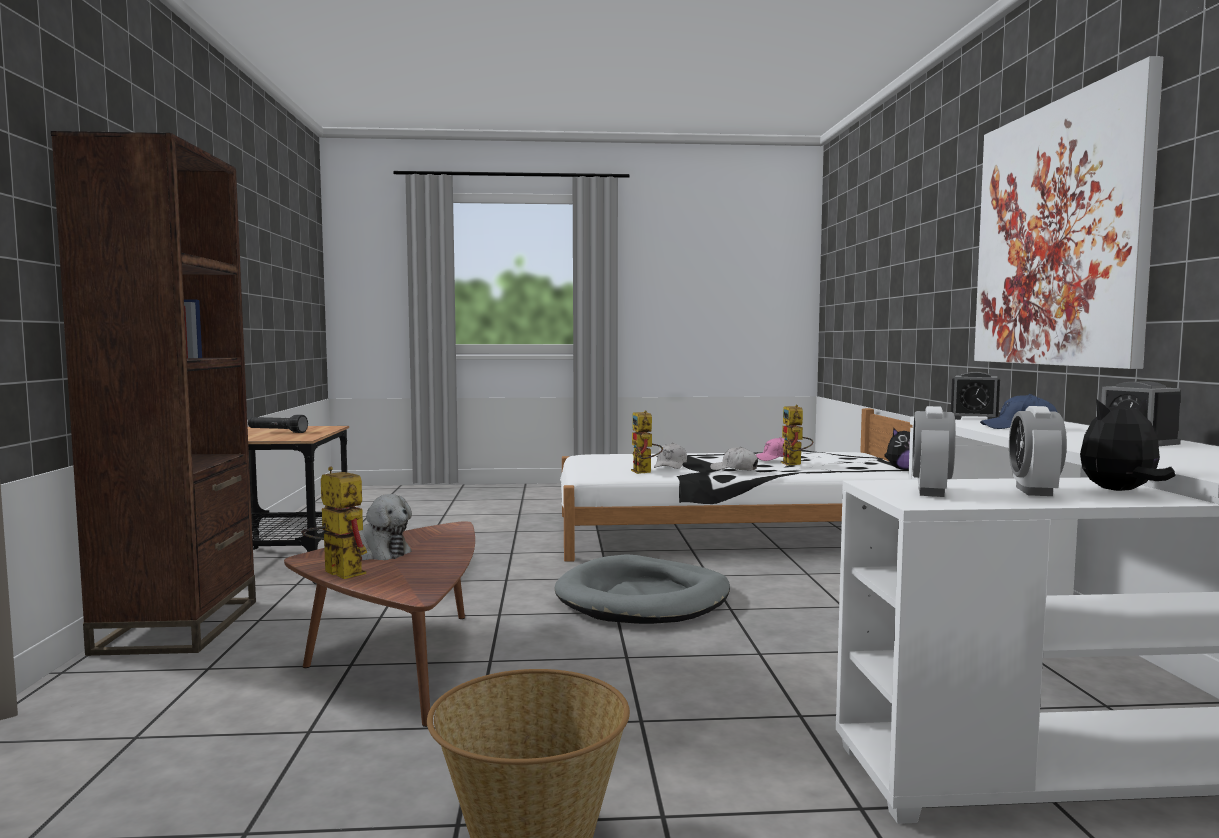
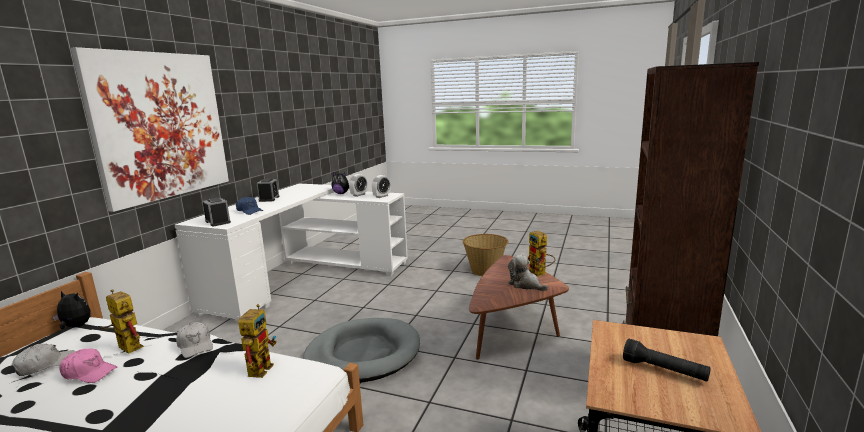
camera: 155 degrees left, 10 degrees up
(670, 465) = (209, 380): white cap -> white cap (46, 365)
(795, 464) = (125, 347): toy robot -> toy robot turned 75 degrees counterclockwise

